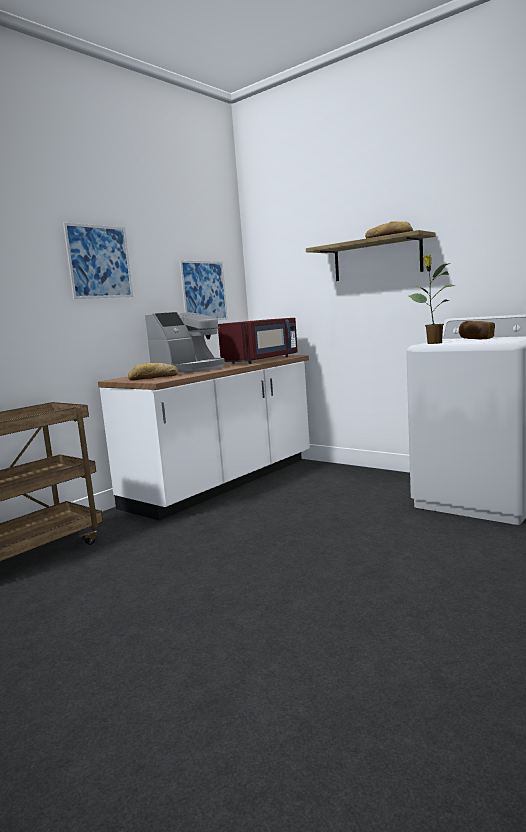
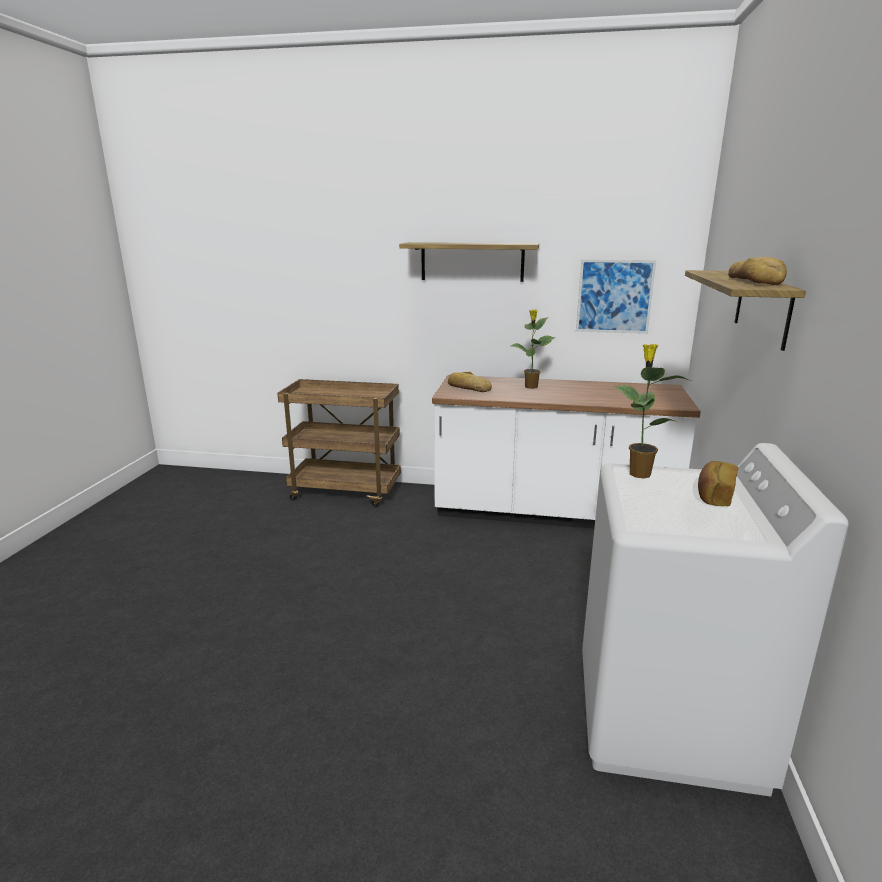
camera: 60 degrees right, 10 degrees up
(99, 262) = (472, 261): picture -> shelf
(189, 370) = (531, 387): coffee machine -> potted plant
(262, 360) = (627, 399): red microwave -> none

